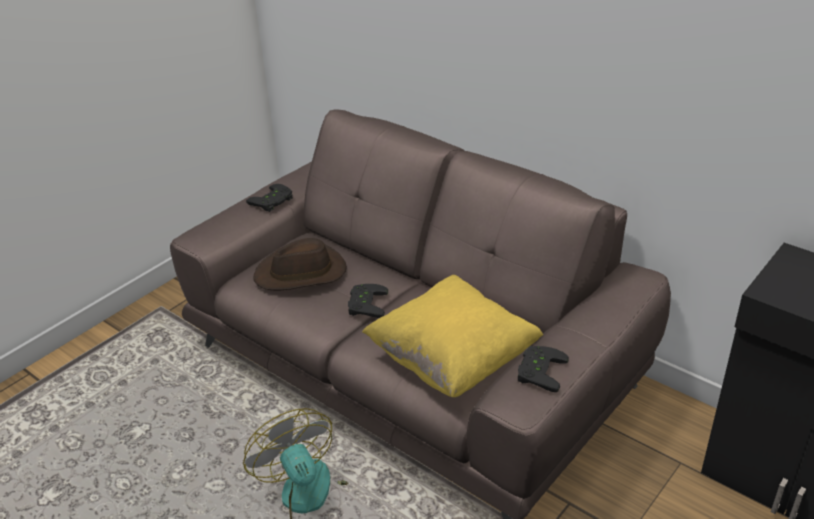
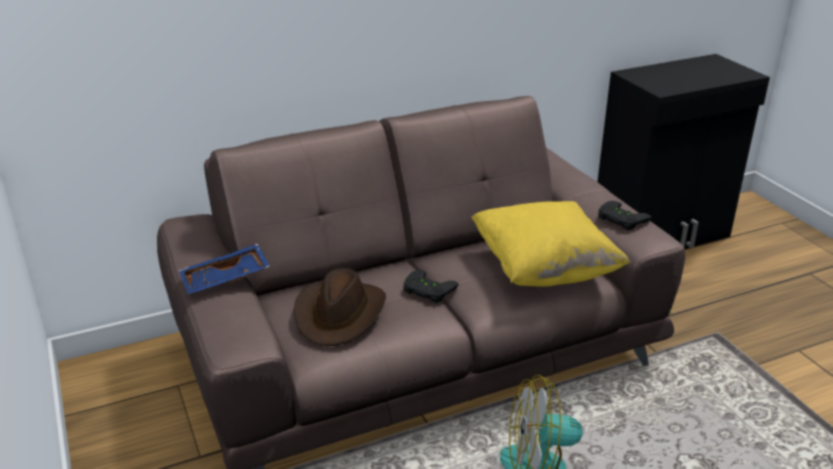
camera: 65 degrees left, 5 degrees down
(273, 202) = (226, 280): black game controller -> blue tray

